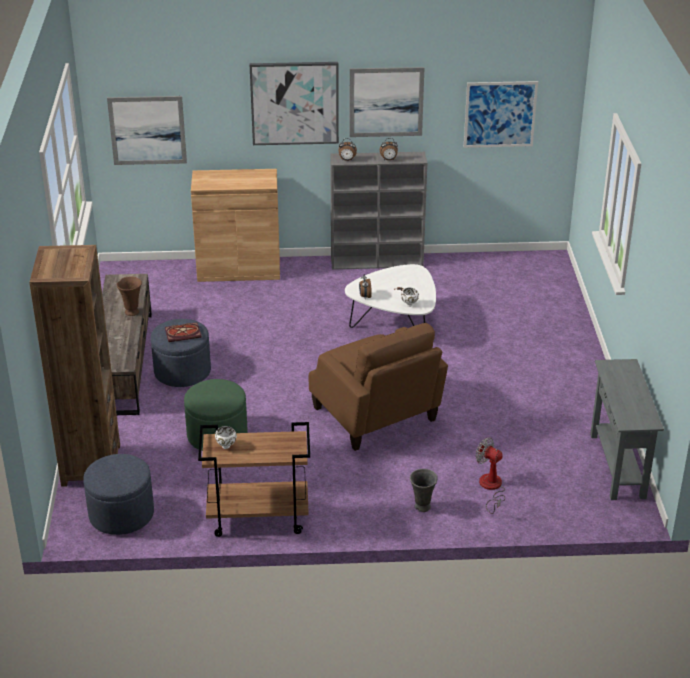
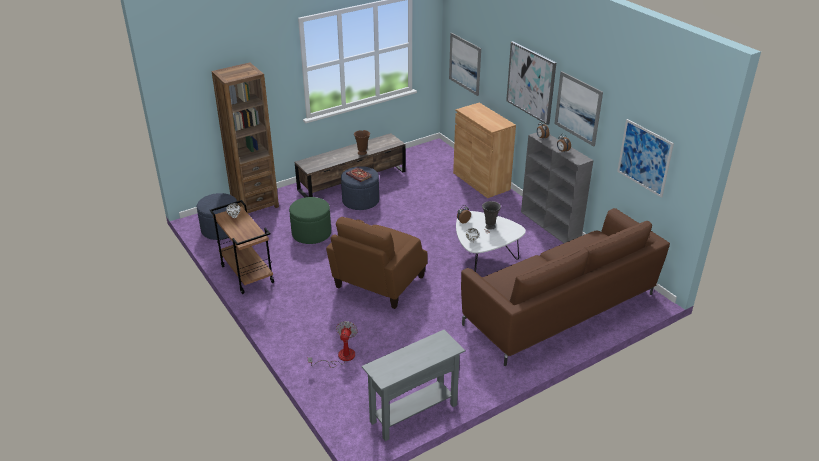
camera: 60 degrees right, 0 degrees up
(422, 507) = (299, 333): grey vase -> grey vase (489, 227)
(526, 315) = (560, 310): none -> brown sofa

